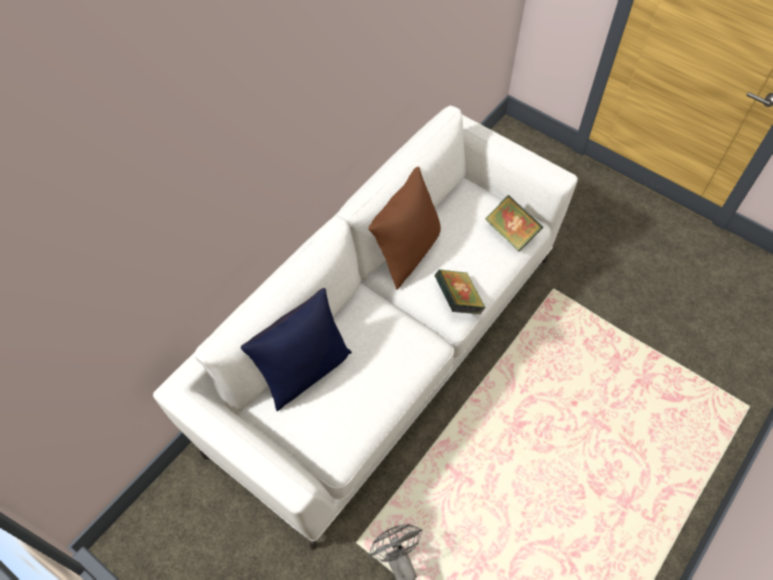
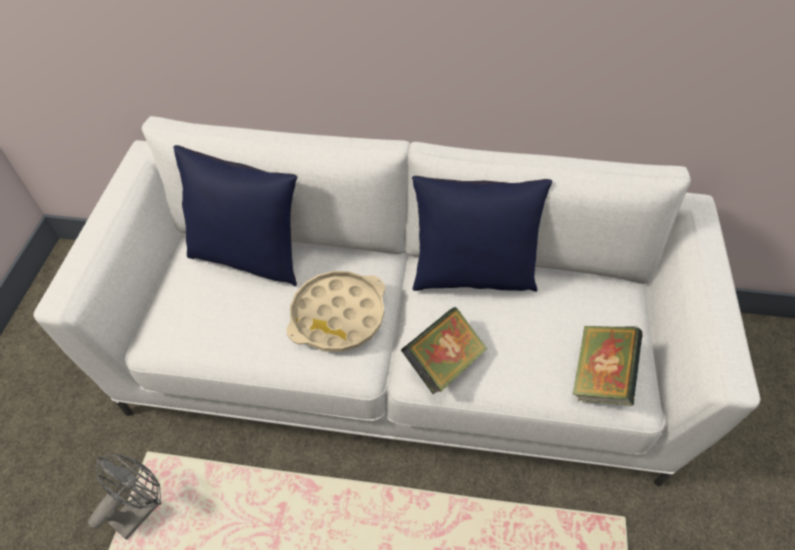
camera: 60 degrees right, 5 degrees down
(390, 339) = (338, 316): none -> beige tray
(406, 253) = (472, 275): brown pillow -> blue pillow

